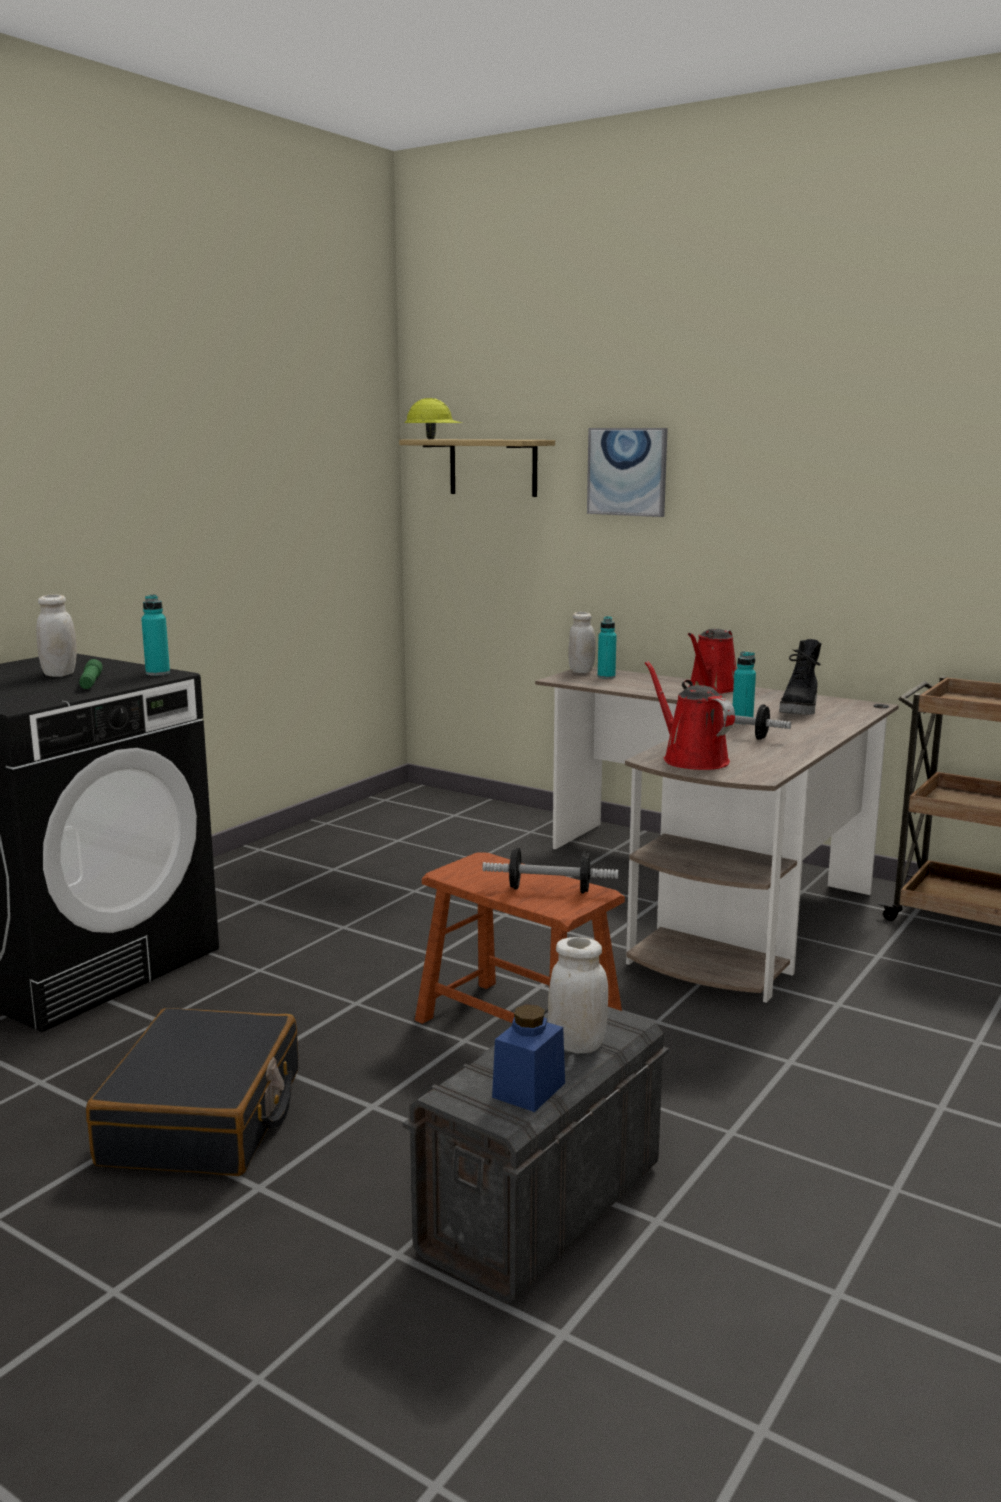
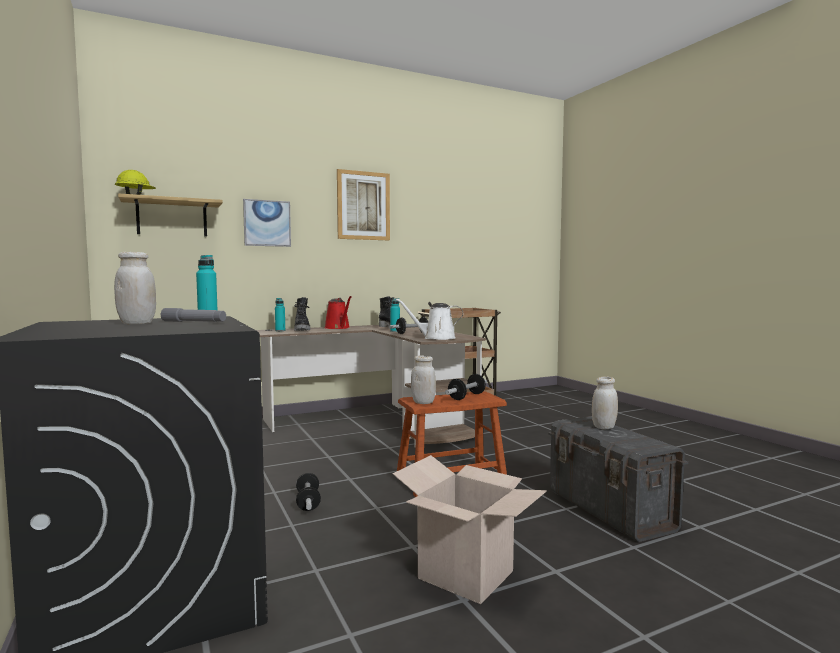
camera: 60 degrees left, 10 degrees down
(91, 682) = (194, 322): green flashlight -> grey flashlight
(204, 1117) = (466, 575): black suitcase -> cardboard box
(331, 956) = (308, 502): none -> dumbbell
(529, 1090) = (641, 439): blue jar -> none
(581, 671) = (261, 330): white jar -> white jar (423, 402)
(641, 682) = (302, 330): none -> black boot
(691, 759) = (436, 338): red watering can -> white watering can
(819, 426) = (363, 205): none -> picture

